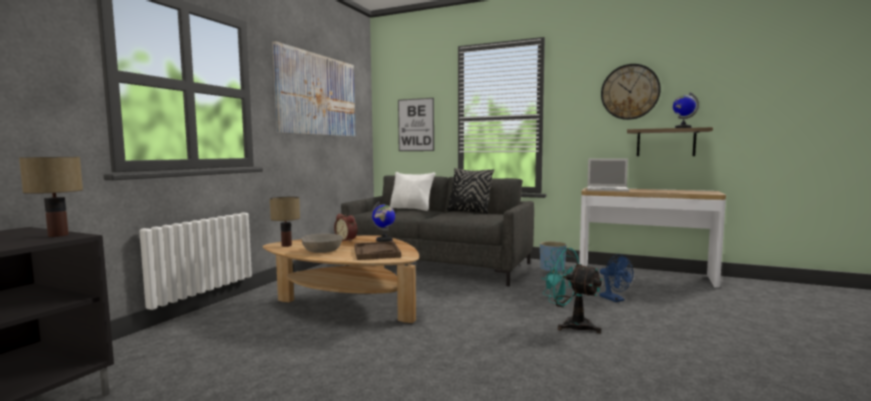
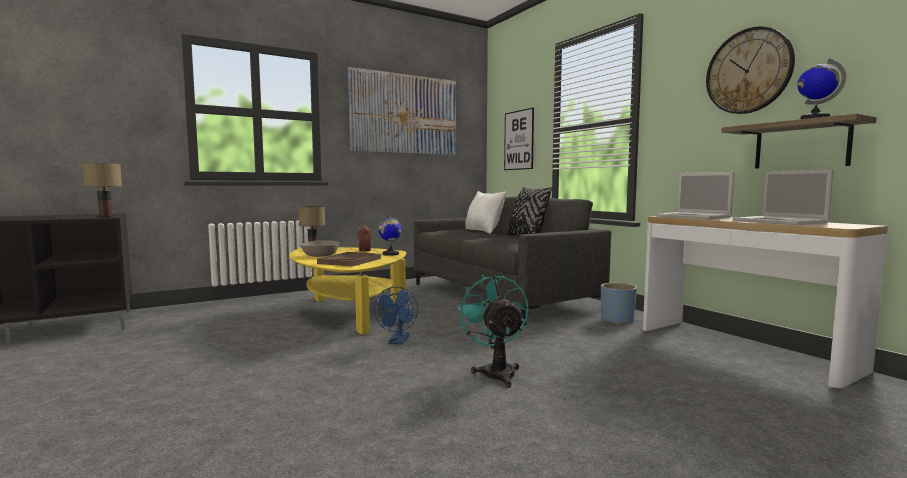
camera: 35 degrees right, 0 degrees up
(348, 306) = (347, 312): brown coffee table -> yellow coffee table
(615, 299) = (617, 363): blue fan -> blue fan (398, 342)
(669, 191) = (780, 221): none -> laptop

